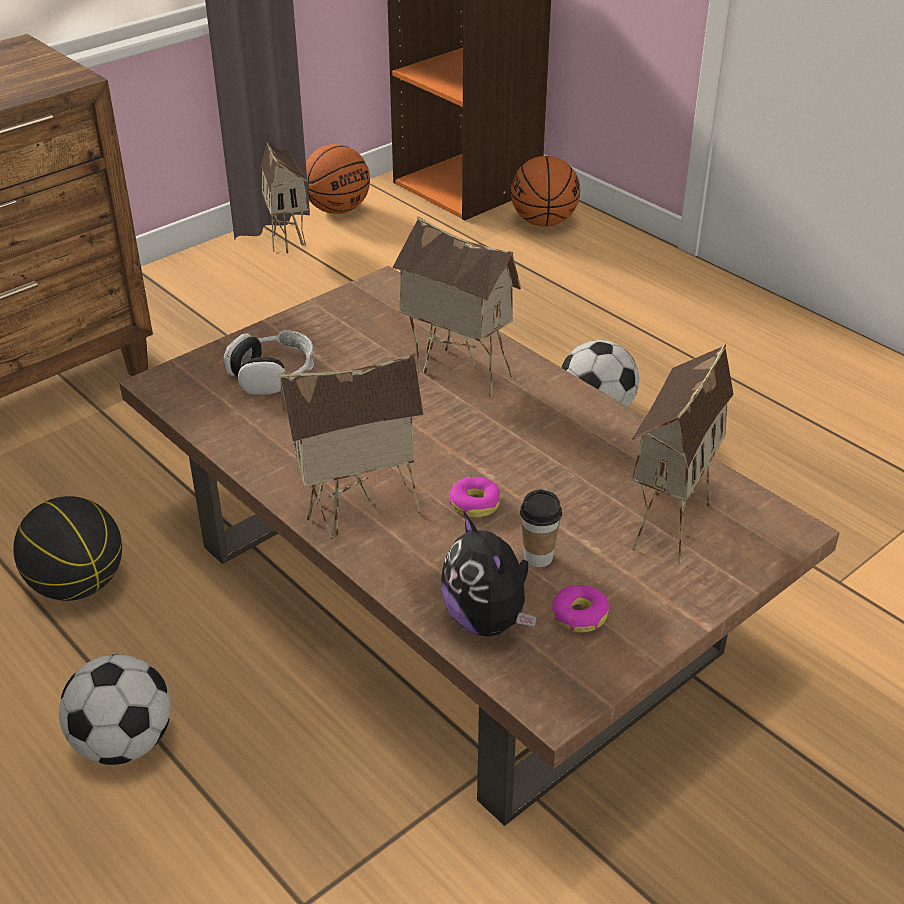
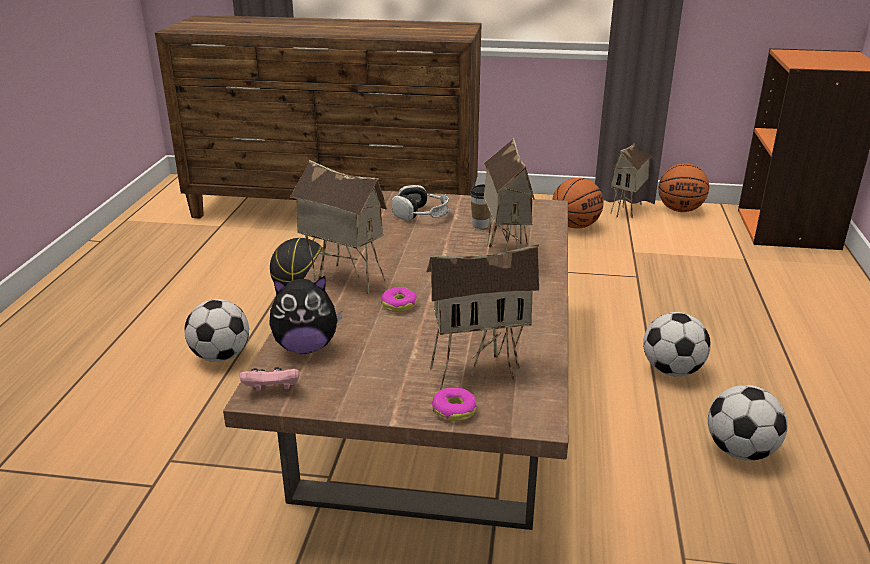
camera: 50 degrees right, 10 degrees down
(488, 620) = (306, 347): plush toy -> plush toy turned 120 degrees counterclockwise
(538, 557) = (379, 341): cup -> cup (480, 225)
(543, 222) = (810, 267): basketball -> basketball (575, 226)
(556, 690) = (272, 391): none -> pink game controller
(579, 615) = (345, 373): donut -> donut (454, 410)
(745, 456) = (739, 451): none -> football

